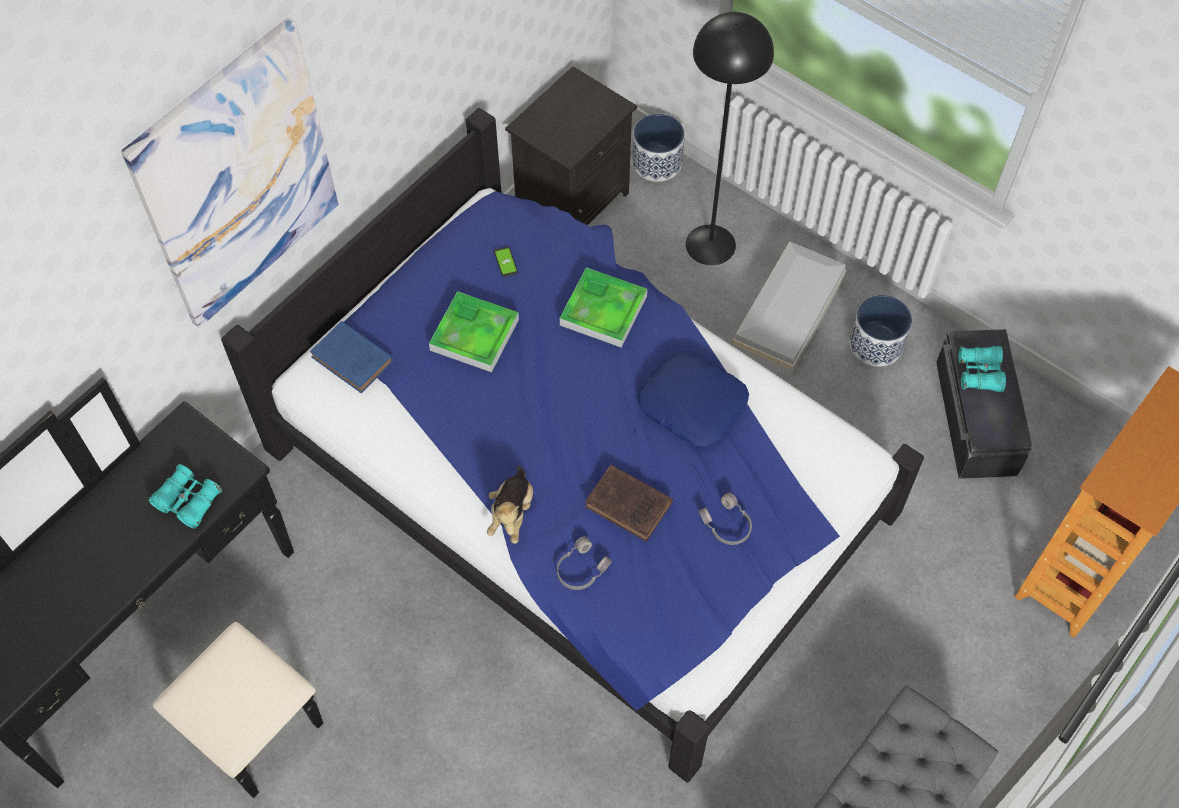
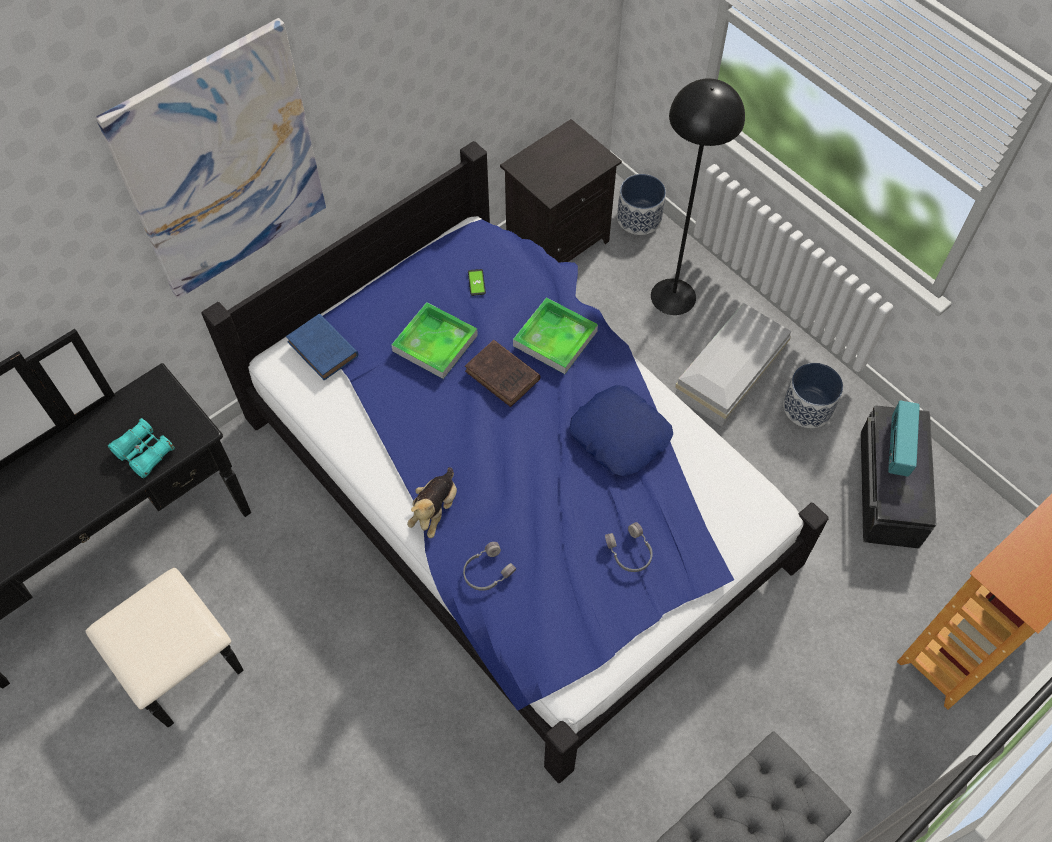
camera: 10 degrees right, 0 degrees up
(630, 506) = (544, 520): brown book -> brown book (504, 376)
(979, 373) = (897, 448): turquoise binoculars -> radio

